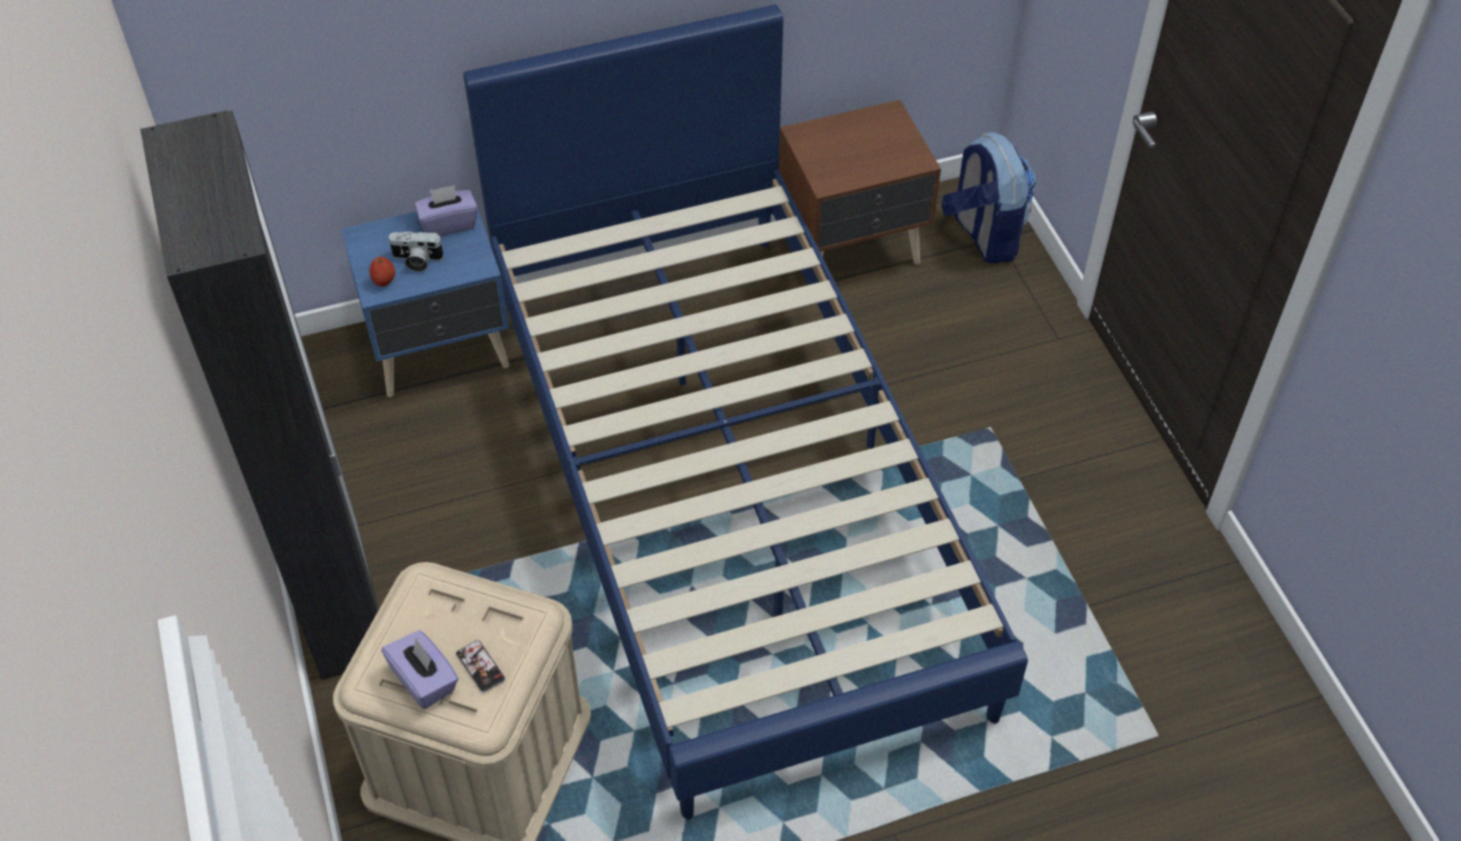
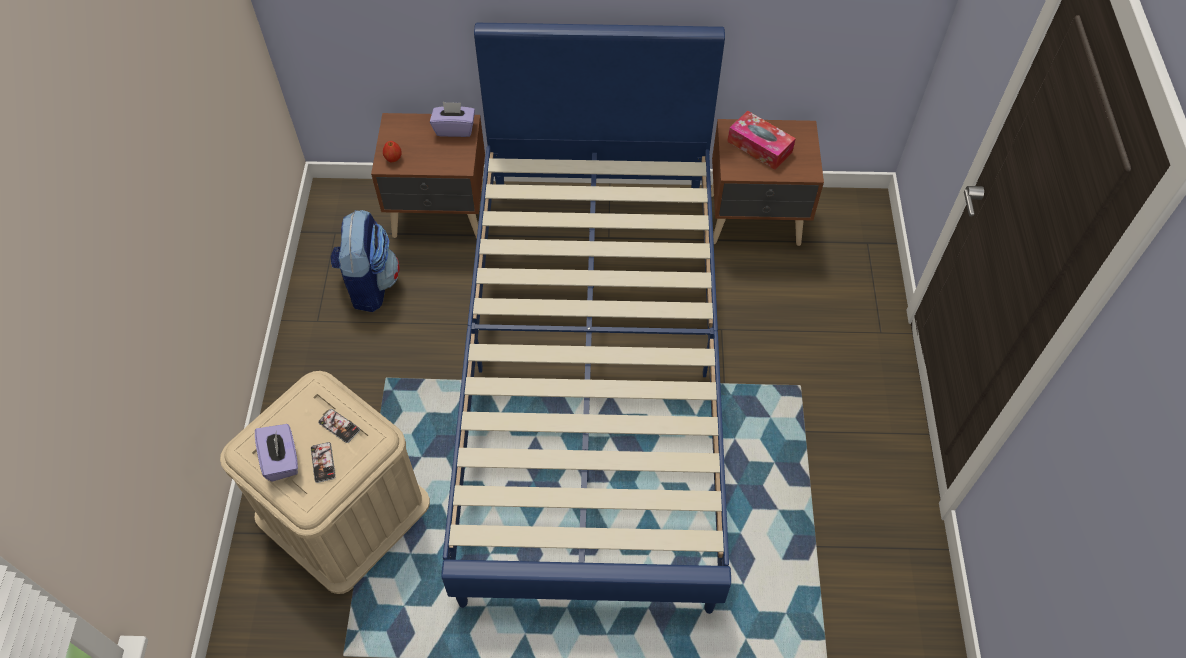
camera: 20 degrees right, 5 degrees up
(342, 603) = (302, 373): black wardrobe -> none
(416, 260) = (421, 149): camera -> none
(442, 351) = (441, 215): blue nightstand -> brown nightstand
(480, 618) = (339, 426): none -> phone
(846, 147) = (759, 146): none -> tissue box
(983, 235) = (857, 237): backpack -> backpack (369, 284)

